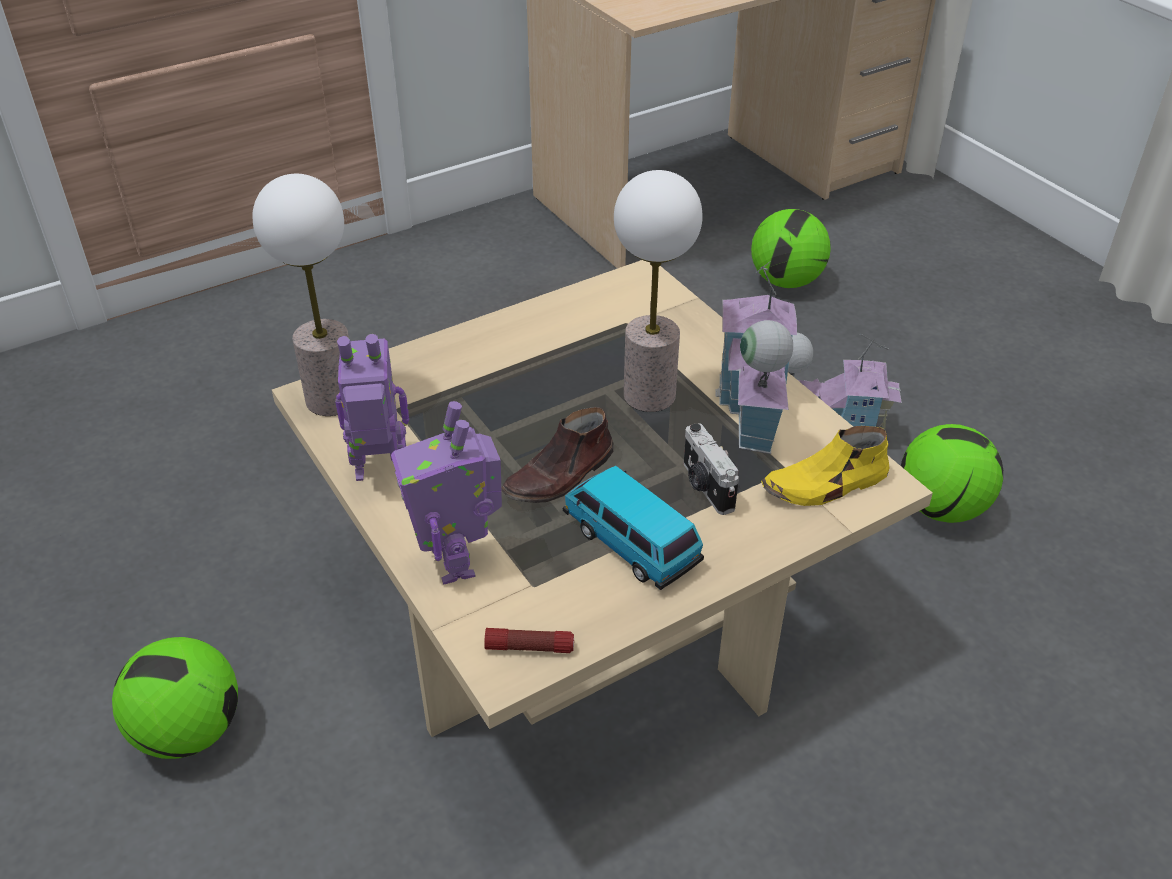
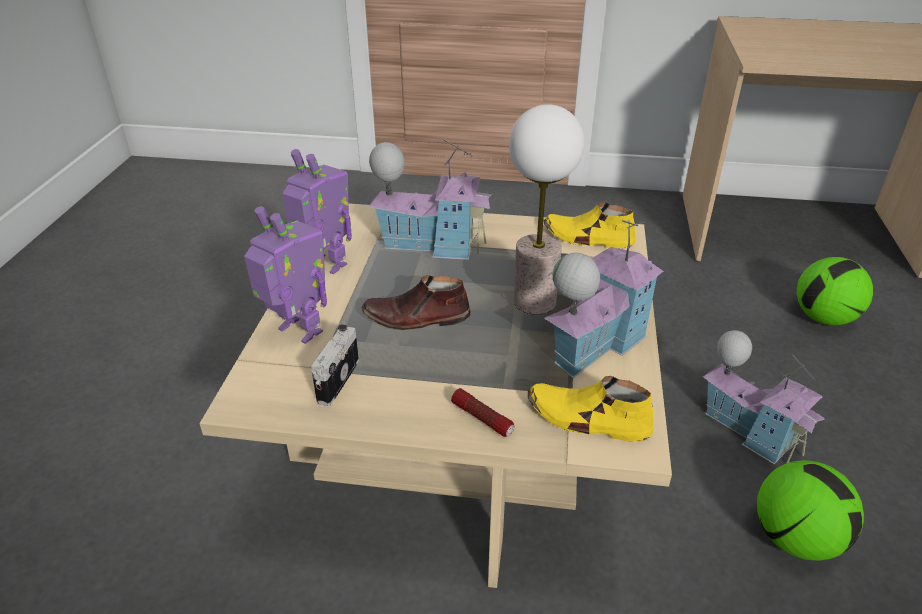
camera: 40 degrees right, 5 degrees down
(188, 731) = (192, 381): football -> none
(332, 400) = (351, 219): table lamp -> none
(457, 561) = (298, 332): toy robot -> toy robot turned 105 degrees clockwise
(468, 383) = (432, 244): none -> toy house
(529, 647) = (269, 401): flashlight -> flashlight (482, 418)
(617, 298) = (587, 238): none -> yellow shoe
(631, 542) = (406, 378): toy car -> none
(705, 487) = (498, 373): camera -> camera (335, 380)

